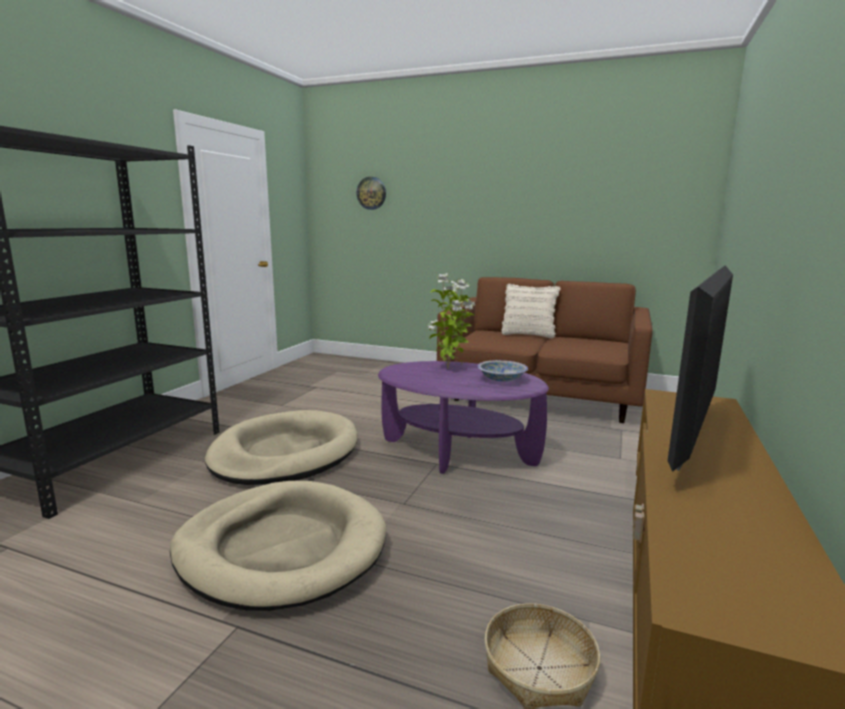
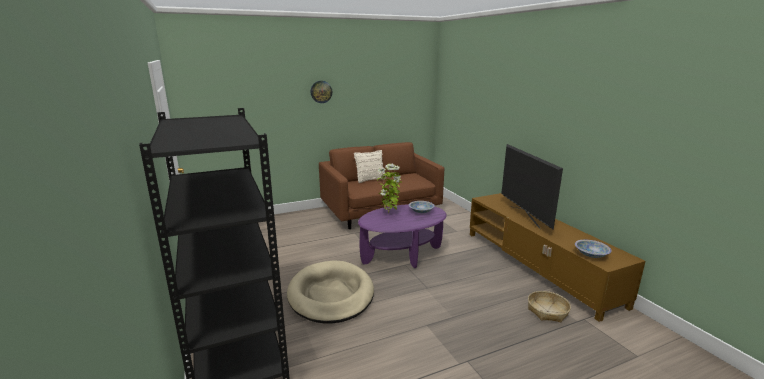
camera: 45 degrees left, 5 degrees up
(281, 548) = (423, 330): beige dog bed -> none
(371, 193) = (234, 99): wall clock -> wall clock (321, 91)
(699, 567) = (591, 254): none -> bowl

